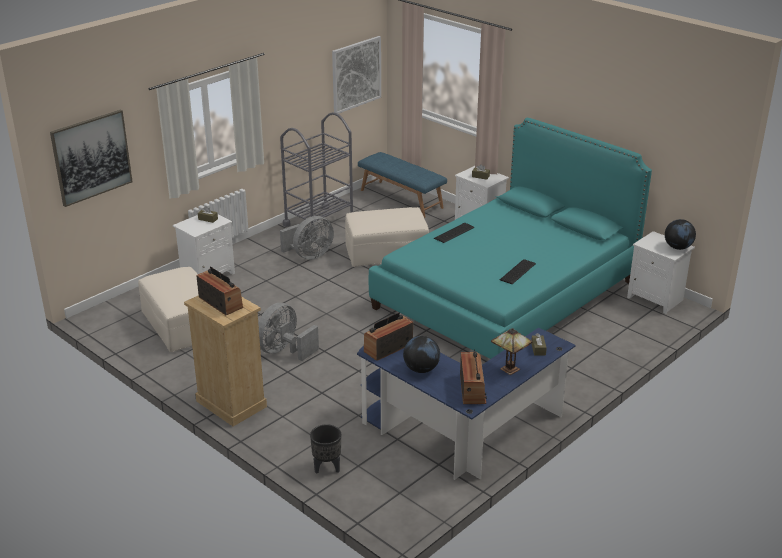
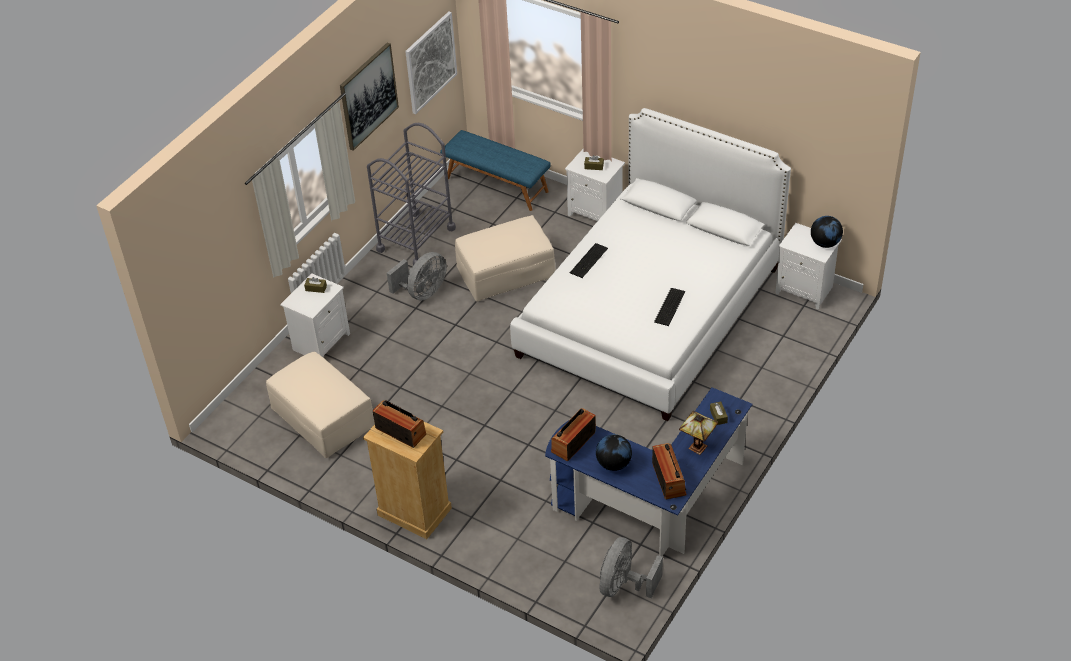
camera: 10 degrees left, 15 degrees up
(91, 157) = (198, 271): picture -> picture (368, 96)
(284, 351) = (443, 433): grey fan -> grey fan (624, 585)
(326, 468) = (535, 570): black planter -> none
(505, 294) = (649, 311): turquoise bed -> white bed

